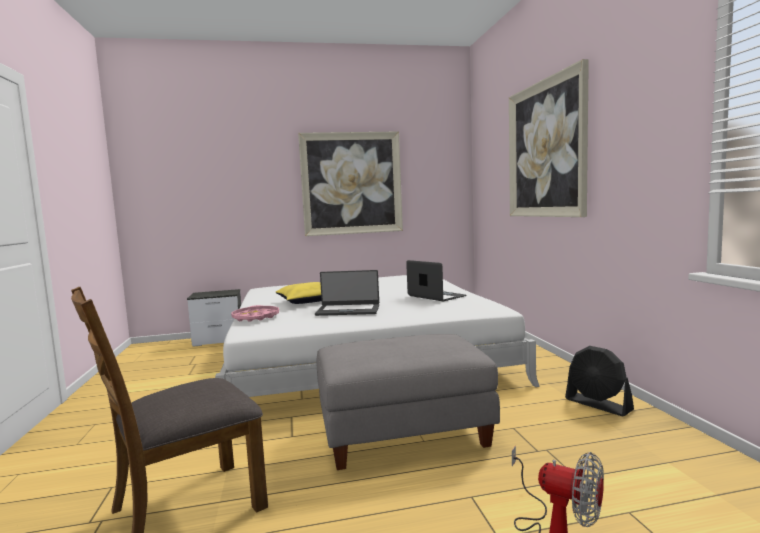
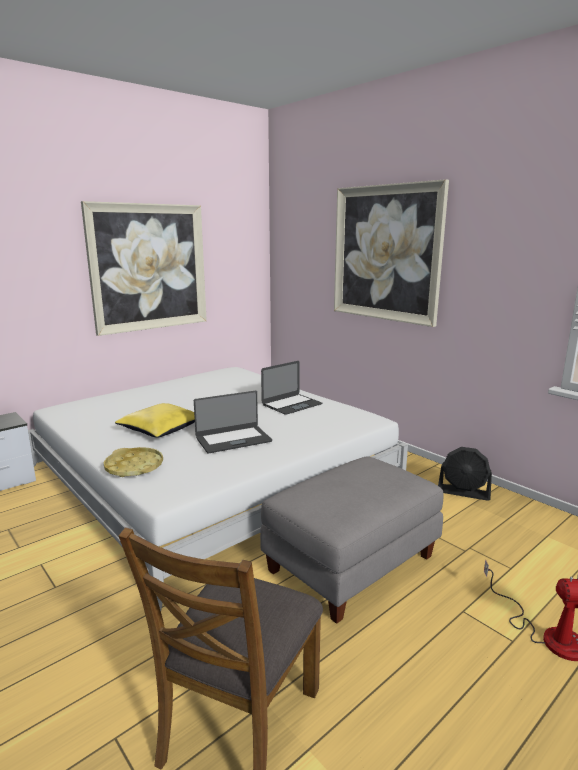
camera: 30 degrees left, 10 degrees up
(256, 317) = (134, 467): pink tray -> yellow tray
(436, 296) = (292, 404): laptop -> laptop turned 120 degrees clockwise

